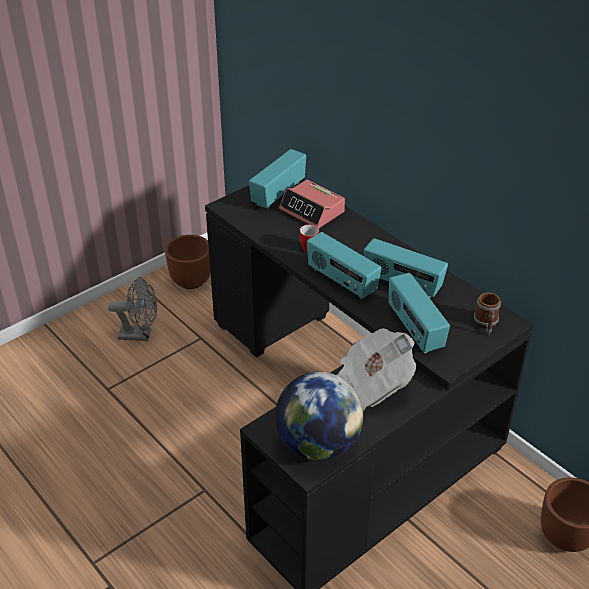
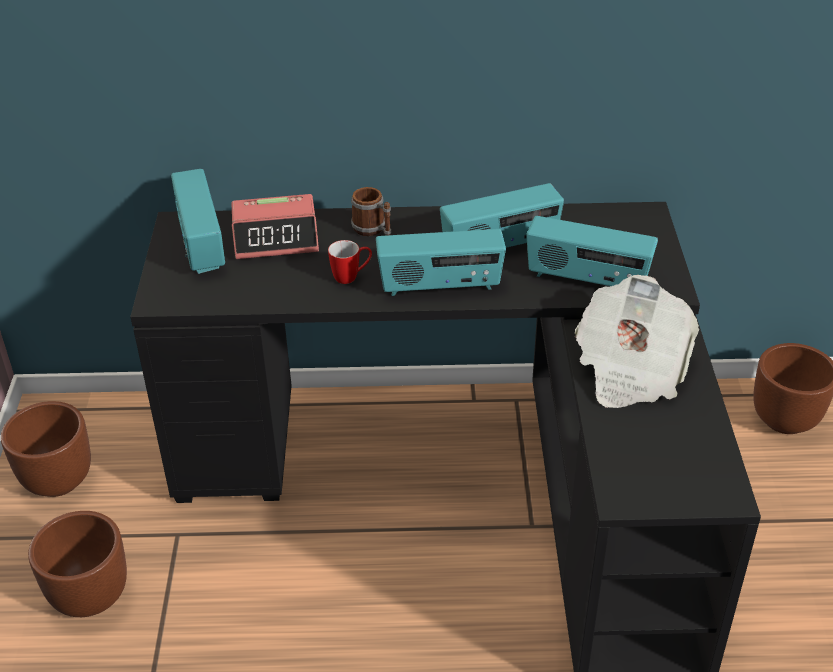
camera: 50 degrees left, 0 degrees up
(140, 335) = (89, 596): grey fan -> brown planter
(318, 444) = (691, 464): globe -> none
(486, 324) = (633, 229): mug -> mug (373, 230)

